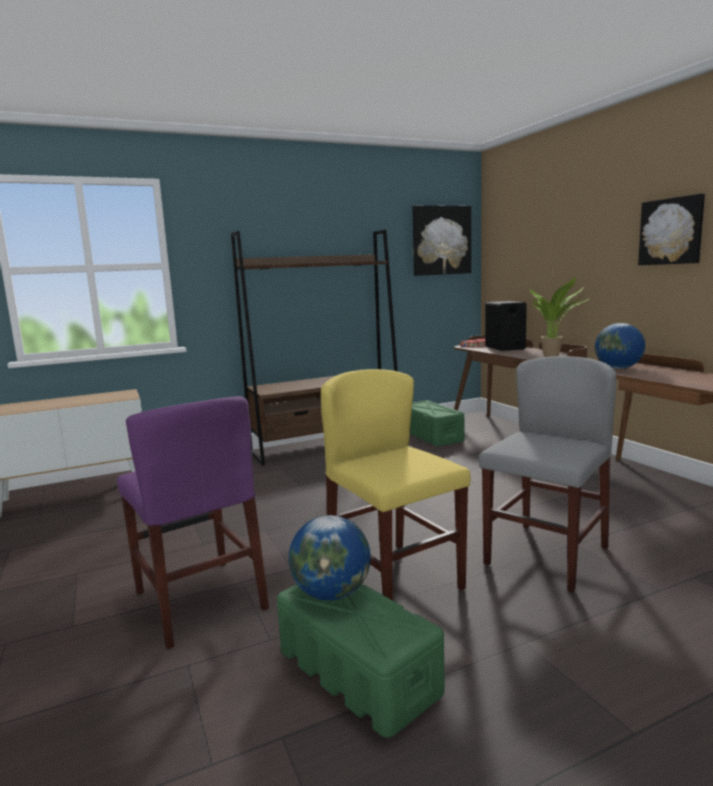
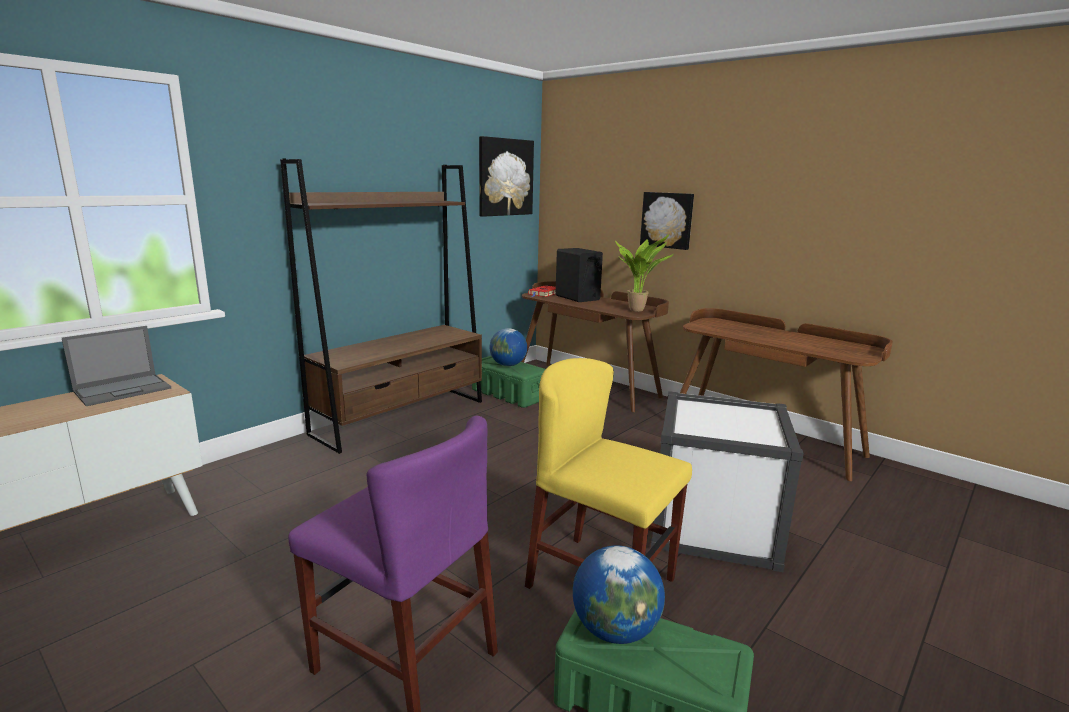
camera: 25 degrees left, 5 degrees up
(105, 395) = (124, 389): none -> laptop
(546, 555) = (714, 525): grey chair -> white storage box
(618, 368) = (714, 327): globe -> globe (508, 365)
(671, 231) = (759, 198): picture -> picture (667, 220)

